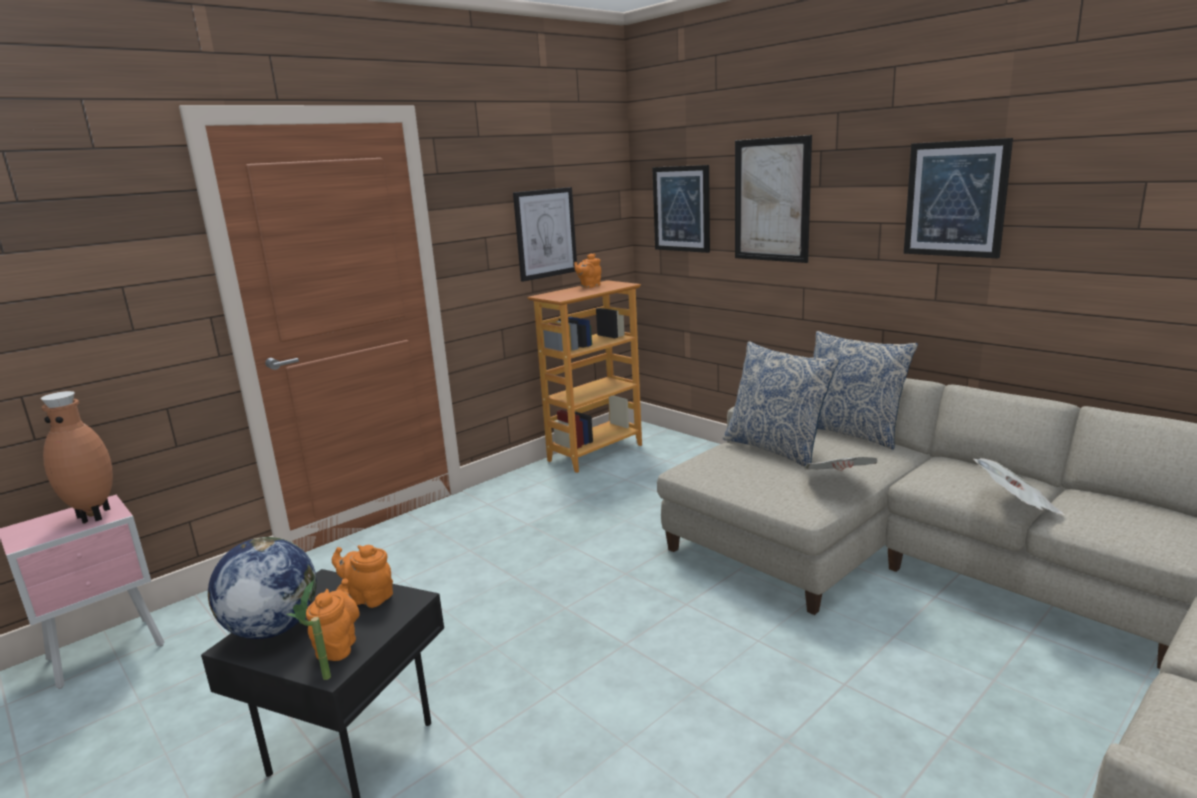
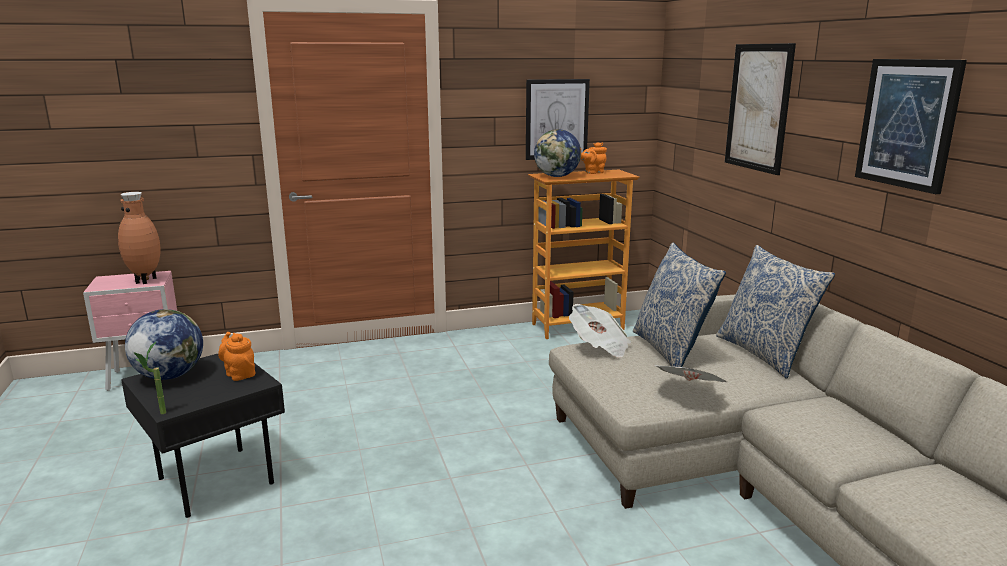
camera: 25 degrees right, 0 degrees up
(338, 646) = (189, 397): orange teapot -> none
(563, 295) = (557, 176): none -> globe
(682, 209) = (692, 108): picture -> none
(1015, 505) = (843, 459): newspaper -> newspaper (600, 346)

